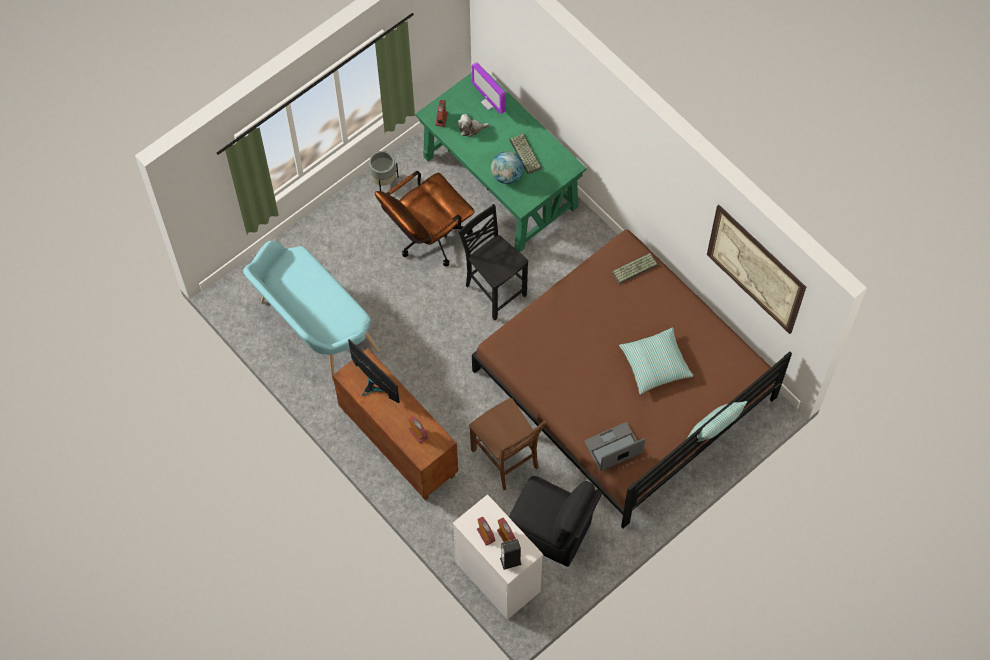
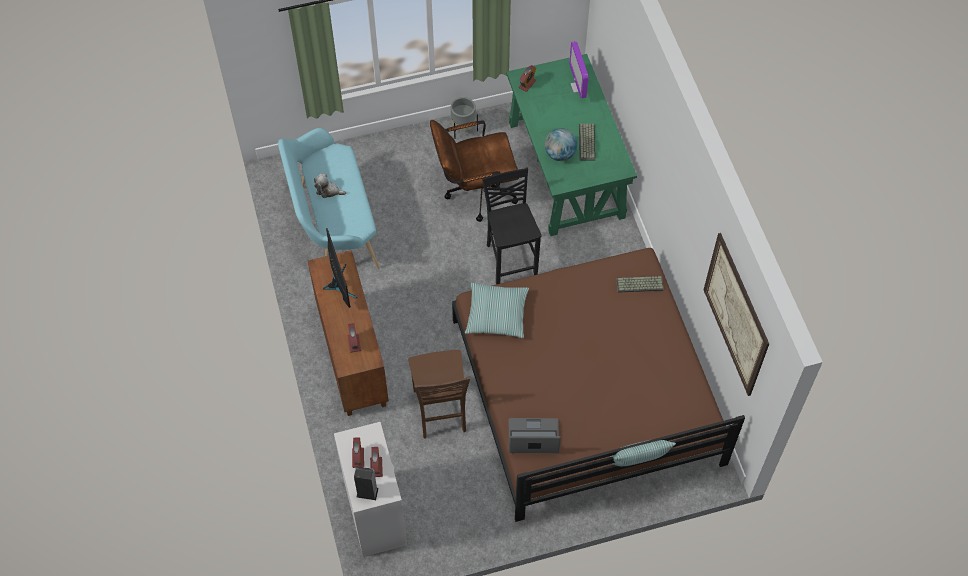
camera: 25 degrees right, 5 degrees down
(471, 129) = (549, 102): plush toy -> plush toy (328, 190)
(551, 531) = (447, 494): black chair -> none
(655, 364) = (614, 378): pillow -> pillow (497, 314)

